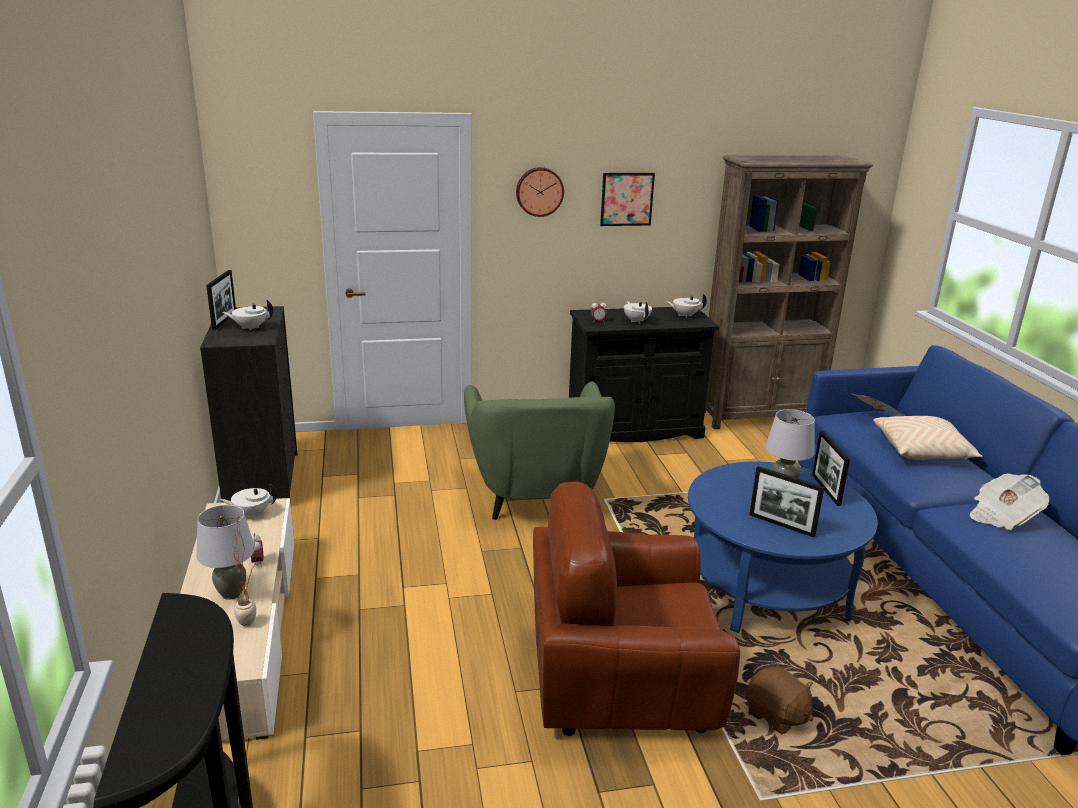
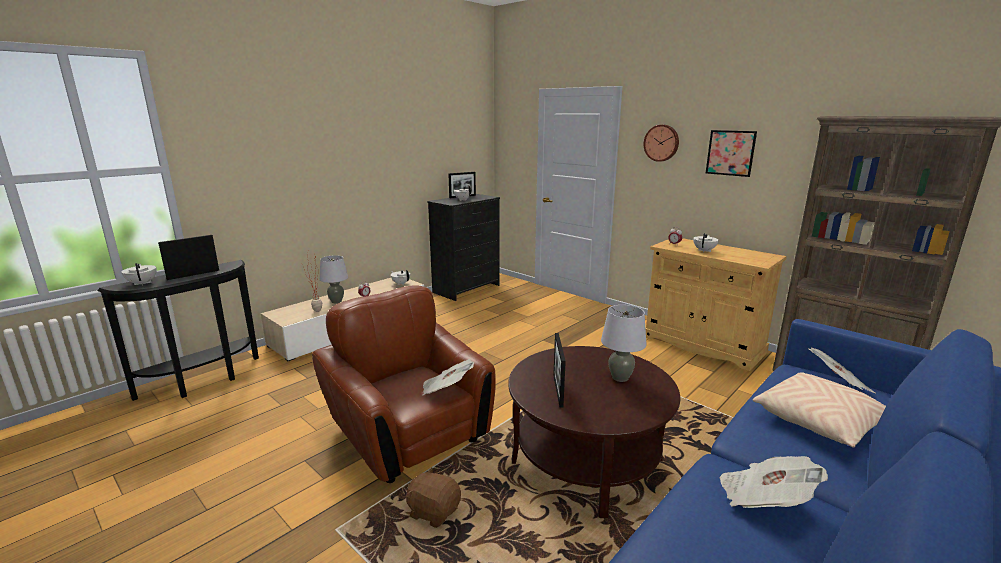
camera: 55 degrees right, 5 degrees down
(535, 495) = (562, 345): green armchair -> none
(634, 429) = (702, 344): black cabinet -> beige cabinet
(679, 592) = (446, 390): none -> newspaper
(685, 315) = (756, 257): white teapot -> white teapot (142, 283)
(767, 589) = (586, 461): blue coffee table -> brown coffee table
(776, 715) = (433, 511): brown plush toy -> brown plush toy turned 105 degrees clockwise
(826, 490) = (650, 395): picture frame -> picture frame (193, 275)

